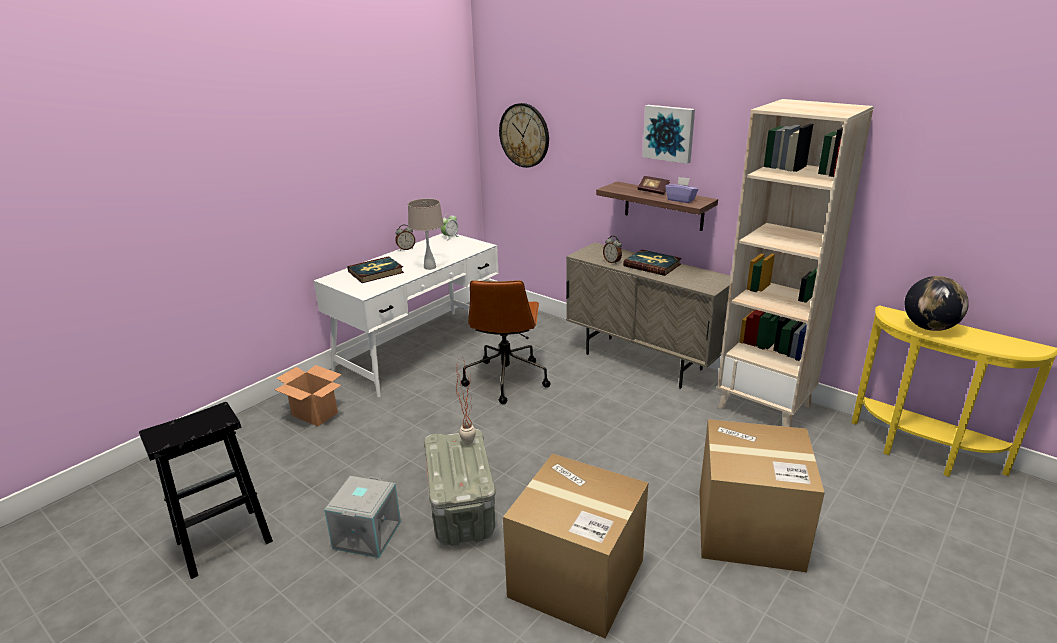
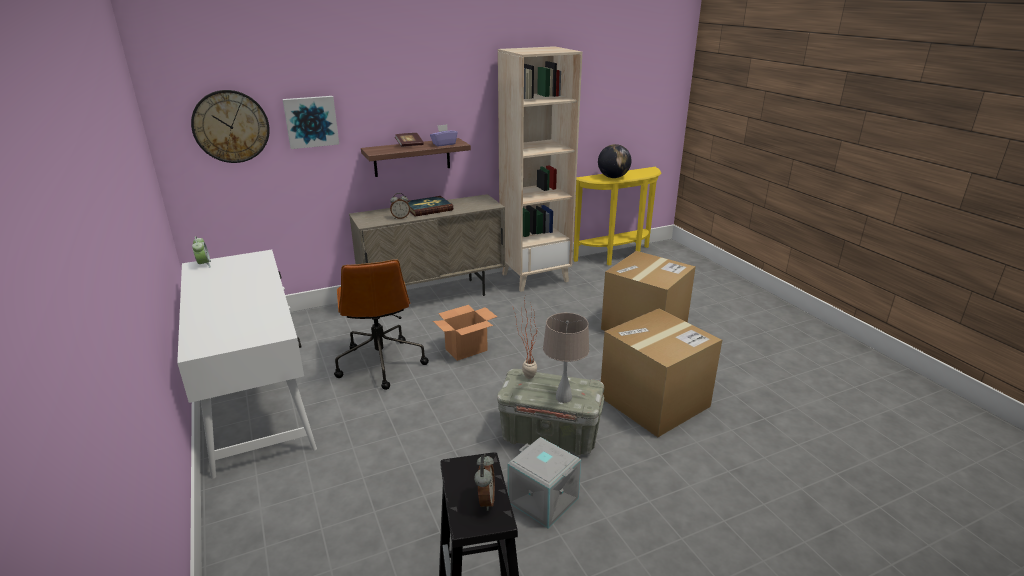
camera: 65 degrees left, 0 degrees up
(315, 414) = (294, 507): cardboard box -> cardboard box (466, 349)
(376, 272) = (228, 319): book -> none
(406, 249) = (190, 292): alarm clock -> alarm clock (485, 500)
(429, 267) = (269, 289): beige table lamp -> beige table lamp (563, 398)
(506, 379) = (380, 363): brown office chair -> brown office chair turned 45 degrees clockwise
(669, 133) = (407, 92): picture -> picture (311, 121)

